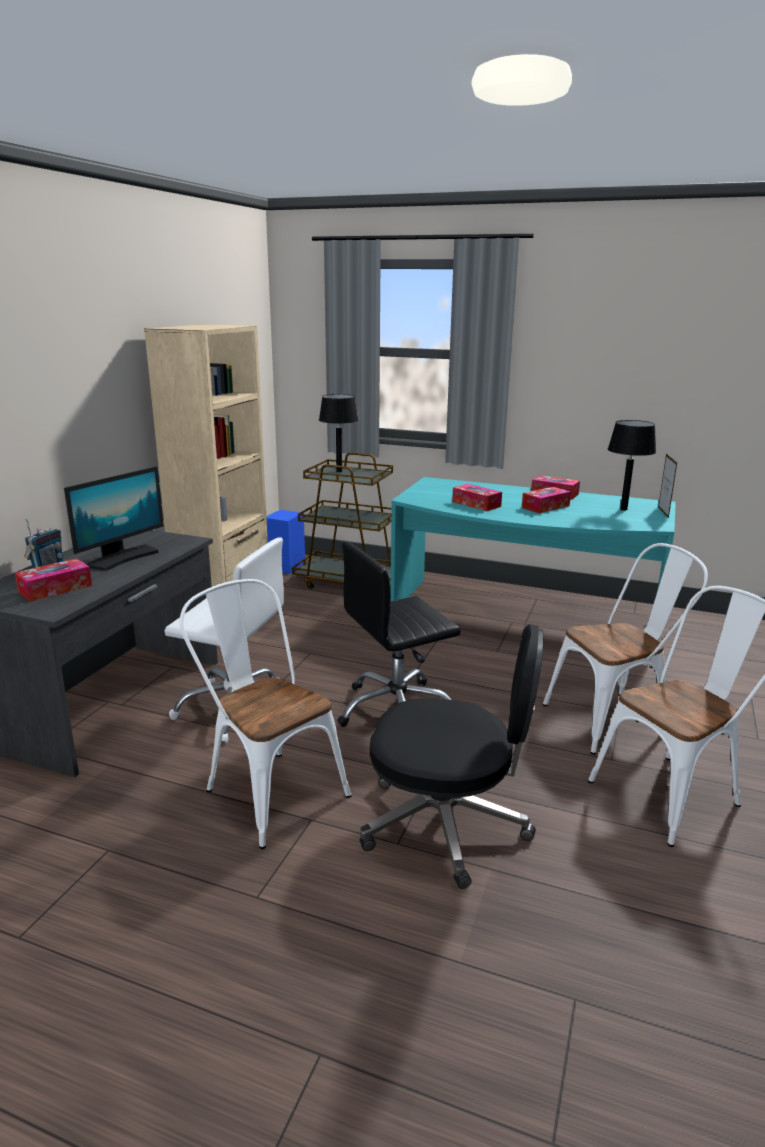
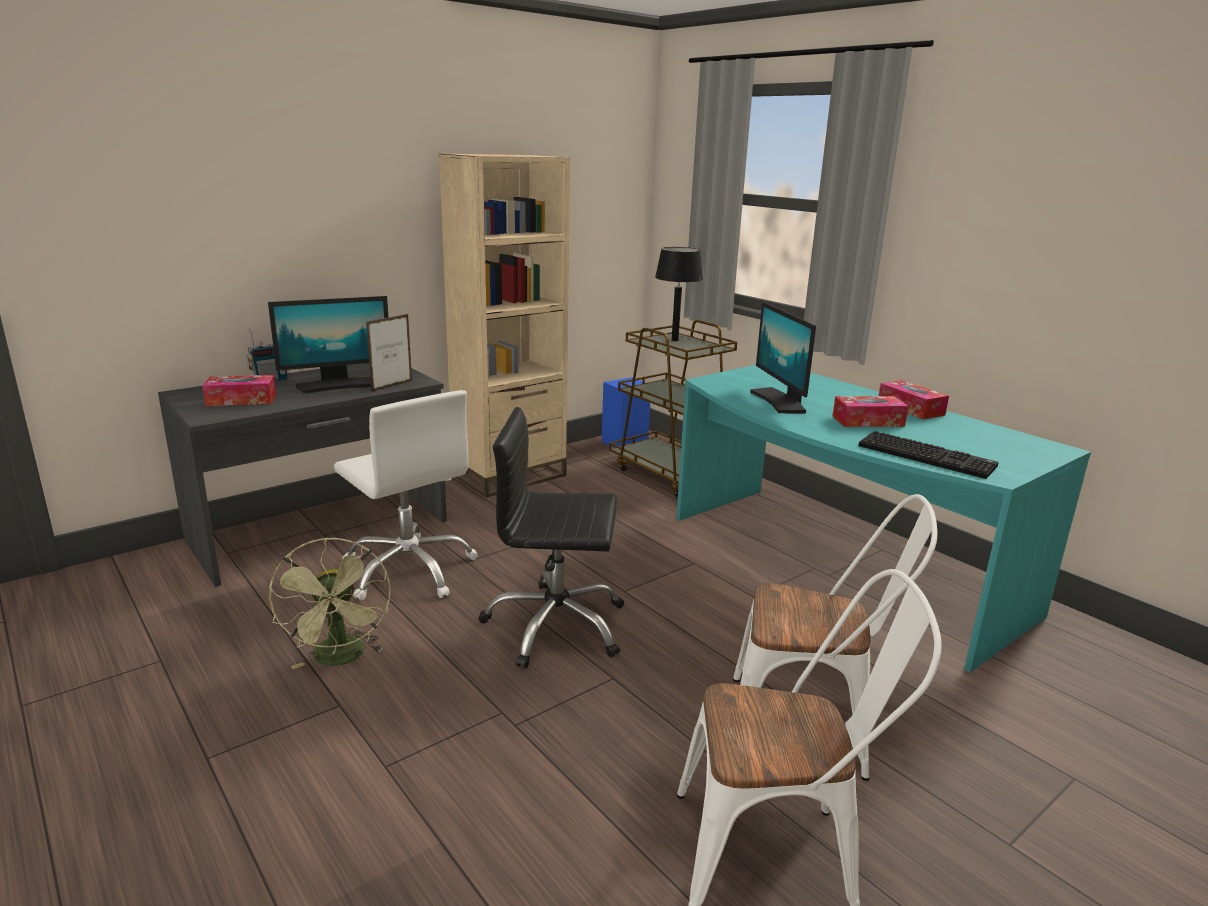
camera: 30 degrees right, 0 degrees up
(268, 789) = (341, 659): white chair -> green fan
(447, 824) = (457, 770): black office chair -> none
(476, 504) = (779, 401): tissue box -> monitor
(608, 522) = (928, 456): none -> keyboard
(624, 509) = (982, 445): black table lamp -> none
(663, 512) = (1039, 462): picture frame -> picture frame (392, 386)

